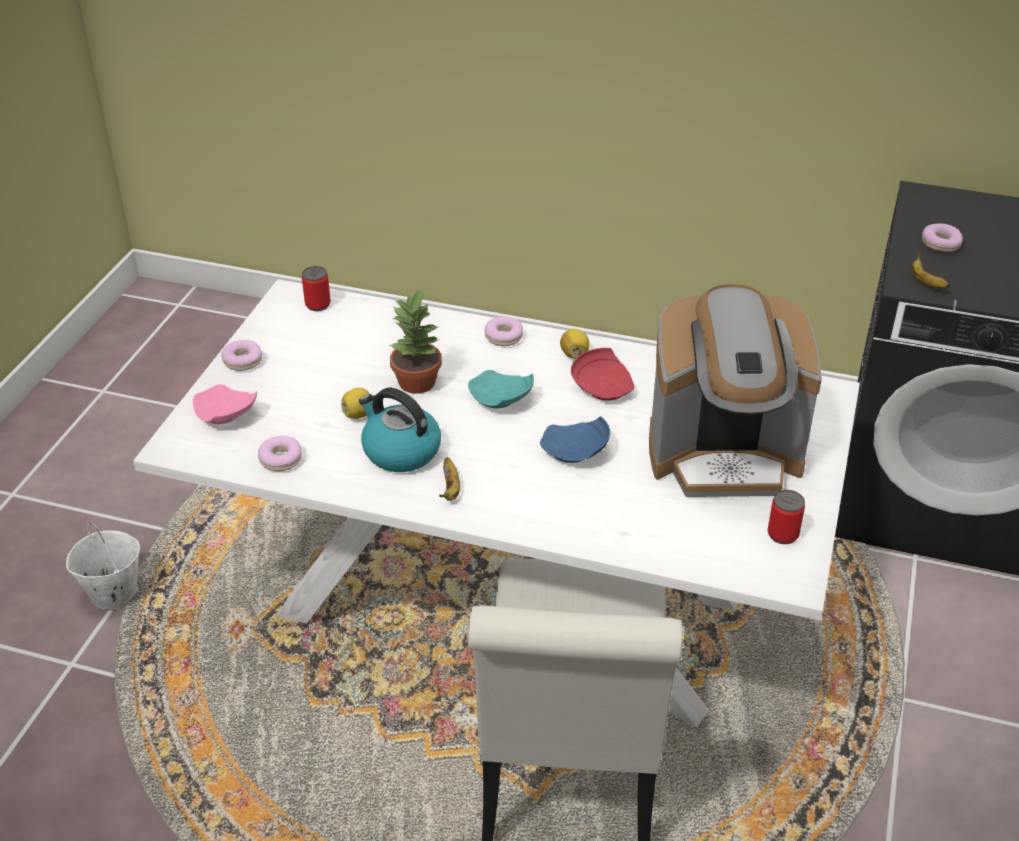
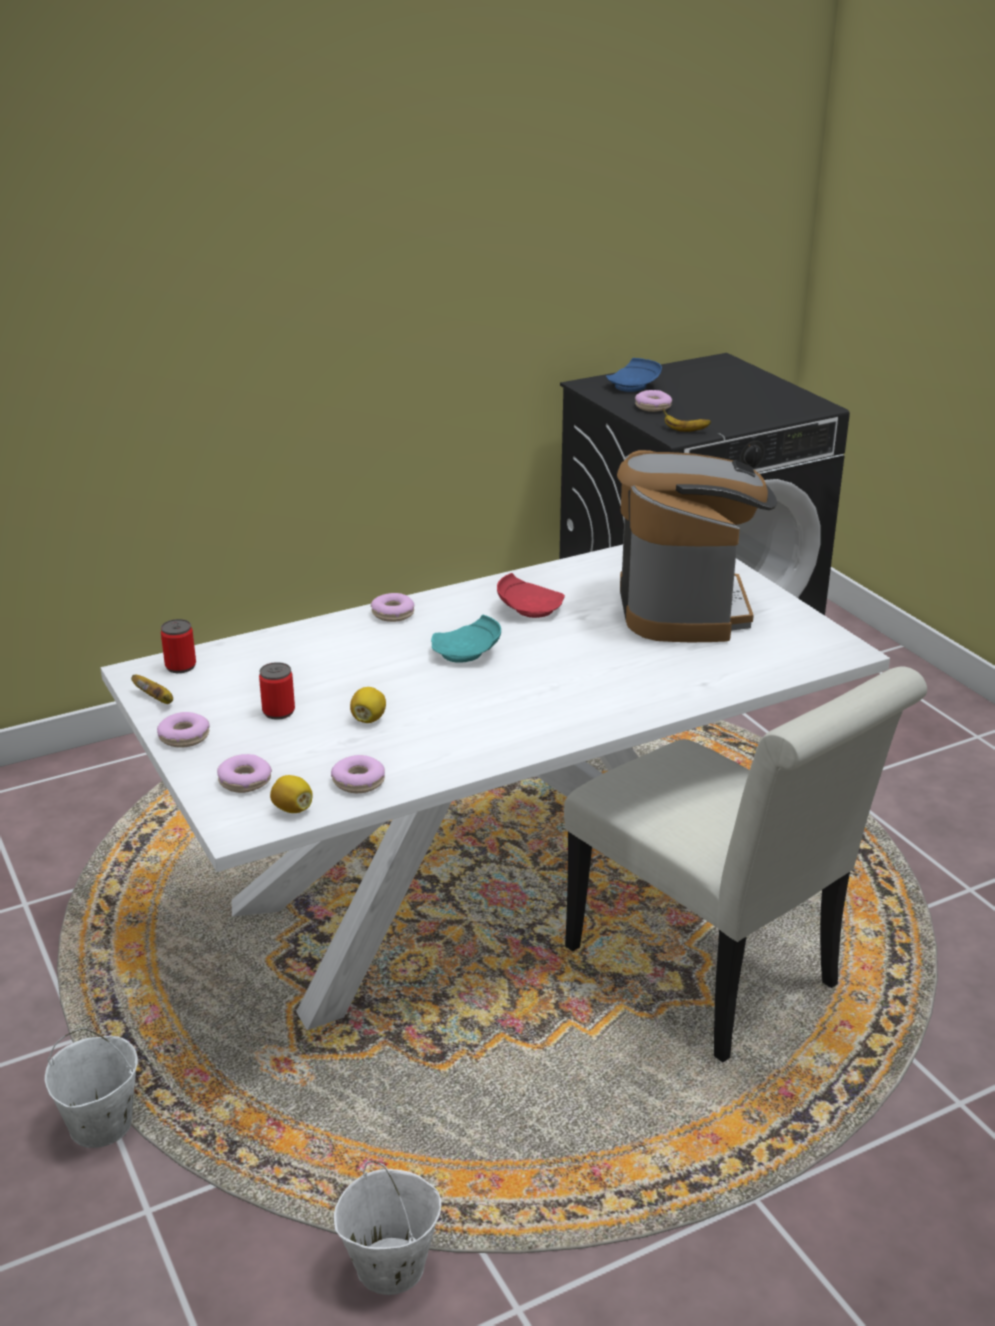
camera: 45 degrees left, 10 degrees down
(128, 803) = (389, 1267): none -> white bucket
(224, 415) = (245, 781): pink plate -> donut
(400, 451) = (451, 724): kettle -> none
(418, 382) = (378, 674): potted plant -> none
(450, 489) = (536, 725): banana -> banana (156, 699)
(574, 354) = (470, 600): lemon -> lemon (292, 809)
(576, 452) = (583, 656): blue plate -> blue plate (634, 386)
(724, 456) = (684, 608): coffee machine -> coffee machine turned 45 degrees counterclockwise
(783, 534) = (797, 631): can -> can (278, 712)

